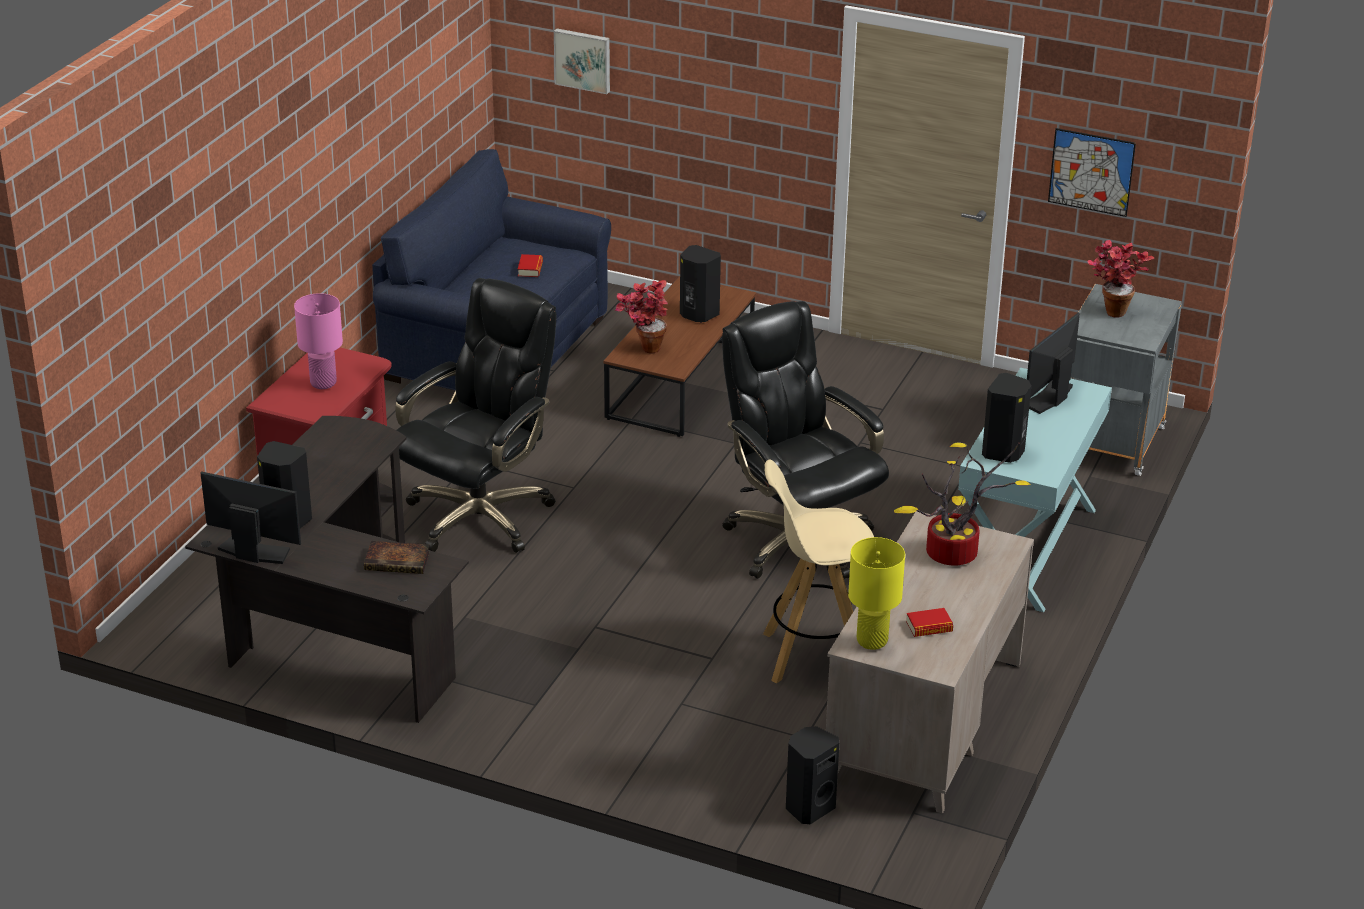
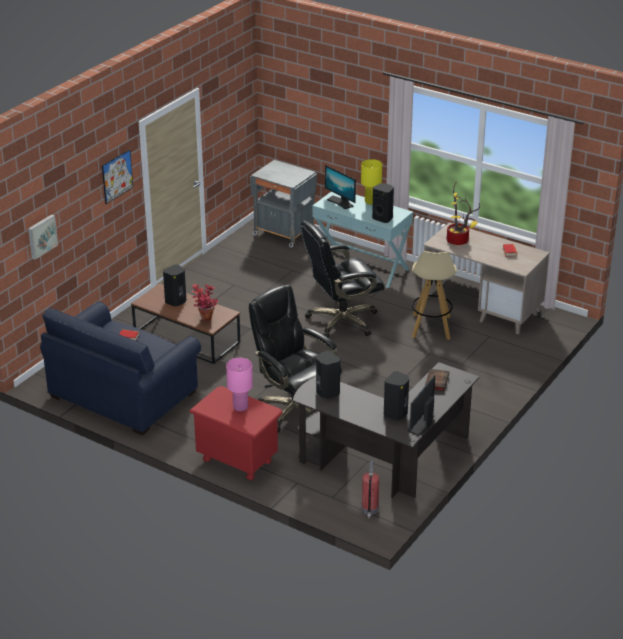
camera: 80 degrees left, 0 degrees up
(193, 619) = (369, 509): none -> fire extinguisher
(808, 808) = (535, 340): black speaker -> black speaker (326, 392)
(872, 643) = (519, 265): yellow table lamp -> yellow table lamp (370, 202)
(1091, 172) = (225, 132): picture -> picture (117, 176)
(1112, 309) = (276, 174): potted plant -> none

